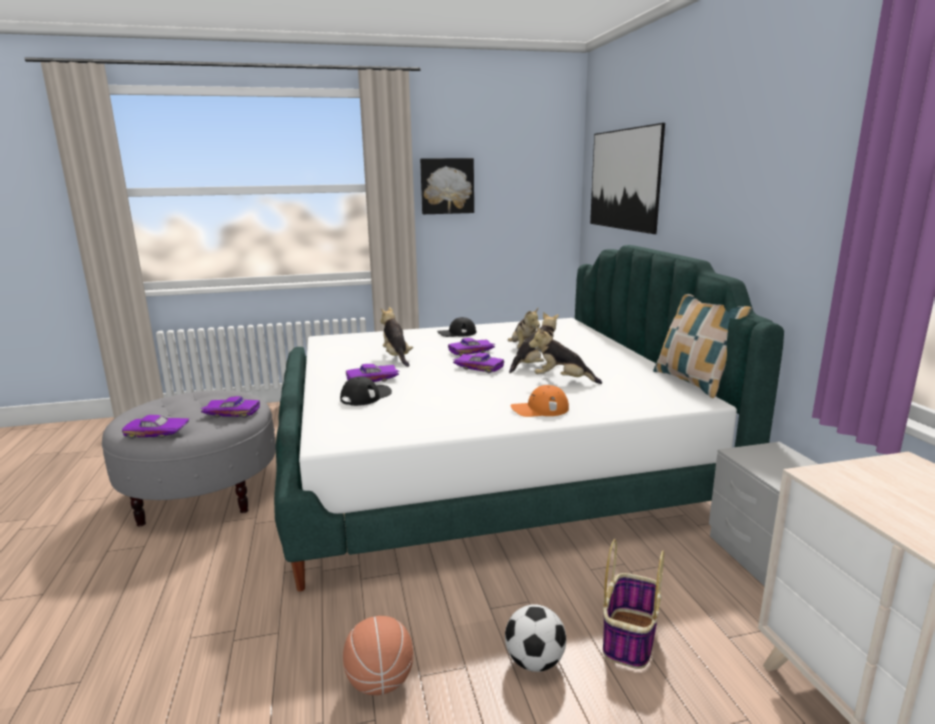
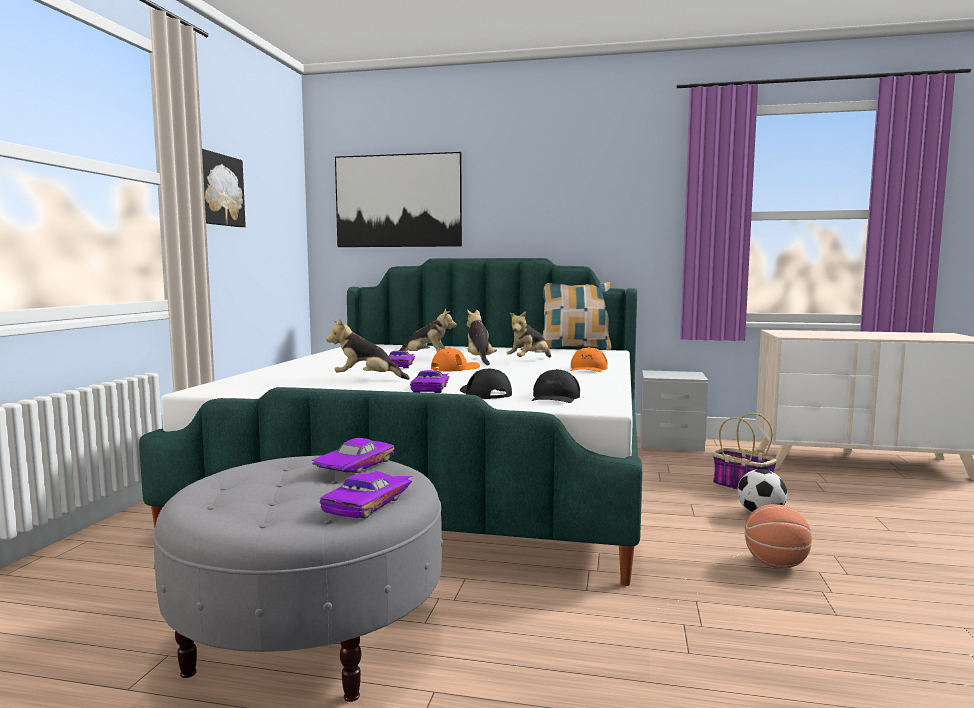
camera: 65 degrees left, 10 degrees down
(456, 333) = (321, 362): black cap -> black cap (555, 398)
(479, 367) = (455, 368): purple toy car -> orange cap

